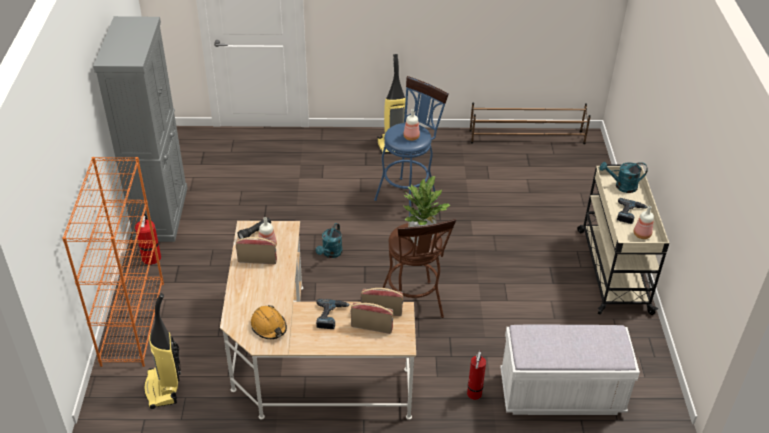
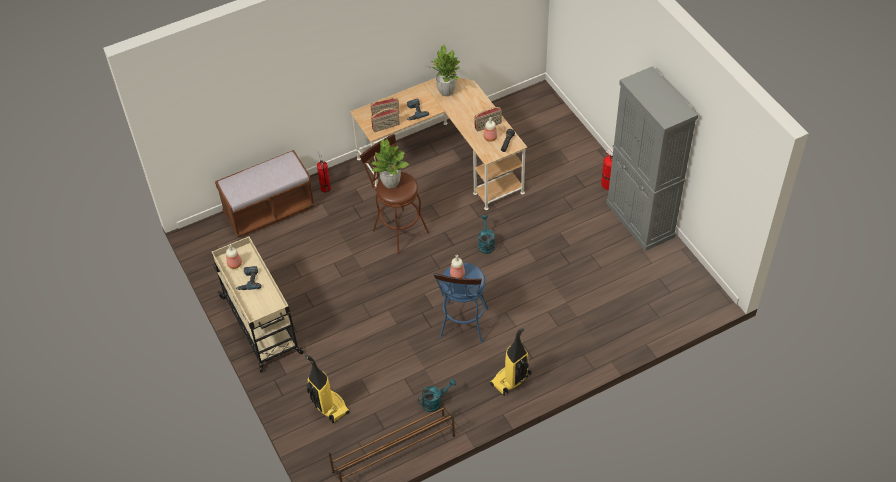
camera: 155 degrees right, 10 degrees up
(133, 322) = (573, 139): orange bookcase -> none
(163, 388) = (515, 113): vacuum cleaner -> vacuum cleaner (329, 406)
(269, 326) = (446, 91): orange hard hat -> potted plant
(561, 394) = (269, 211): white bench -> brown bench
(622, 186) = (262, 307): turquoise watering can -> turquoise watering can (435, 402)

